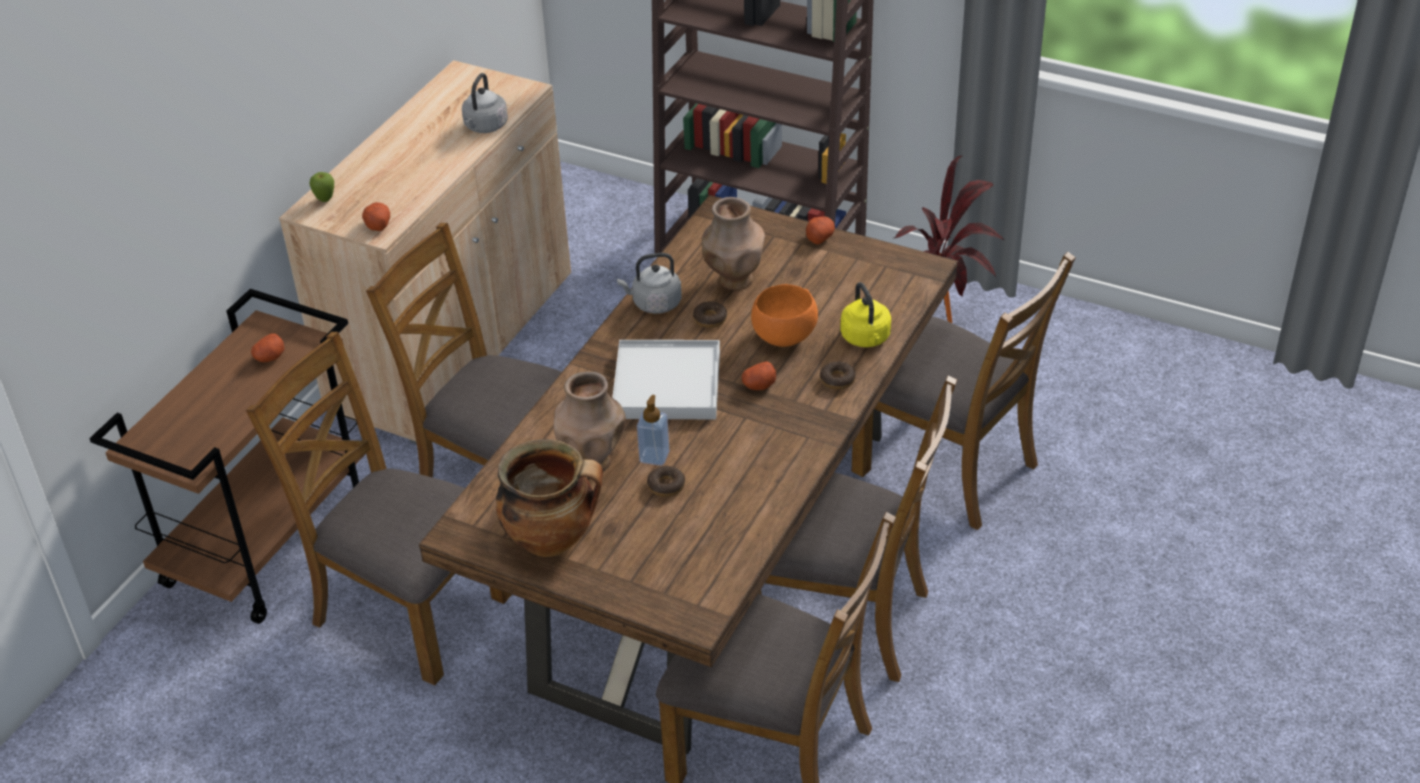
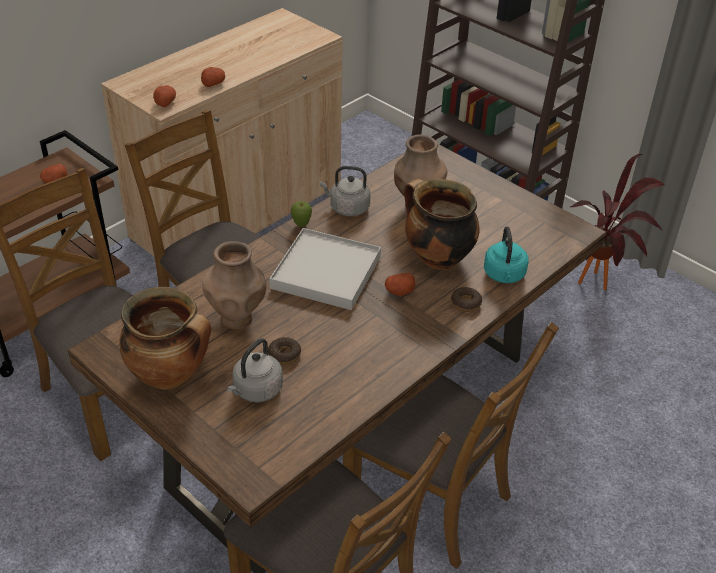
camera: 15 degrees right, 0 degrees up
(325, 200) = (139, 78): apple -> apple (301, 225)
(485, 127) = (279, 54): grey kettle -> grey kettle (256, 391)
(654, 456) = (287, 327): soap dispenser -> none
(710, 319) = (385, 230): donut -> none
(783, 337) = (436, 258): orange bowl -> cooking pot
(819, 237) = (500, 188): potato -> potato (213, 83)
(866, 339) = (504, 275): yellow kettle -> turquoise kettle
(948, 467) = (564, 397): brown chair -> none

